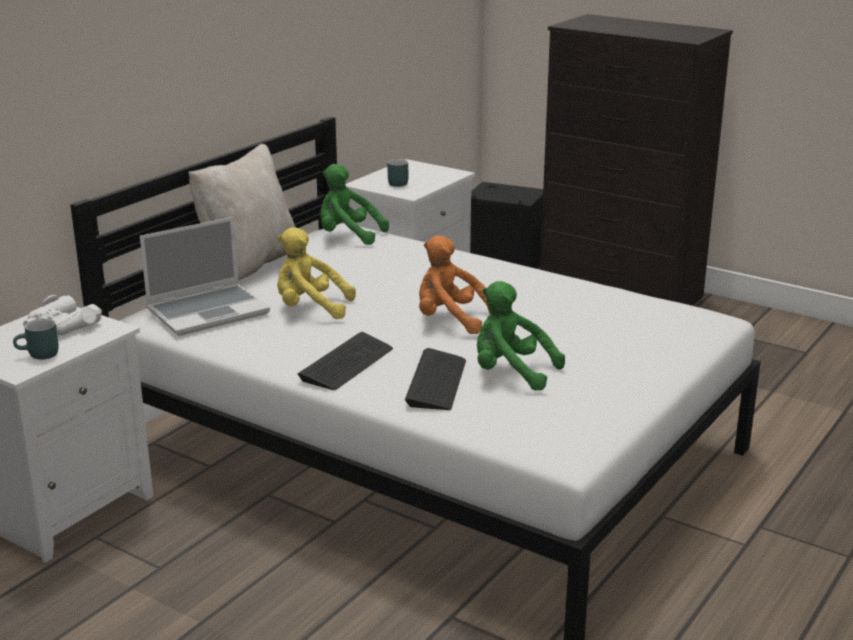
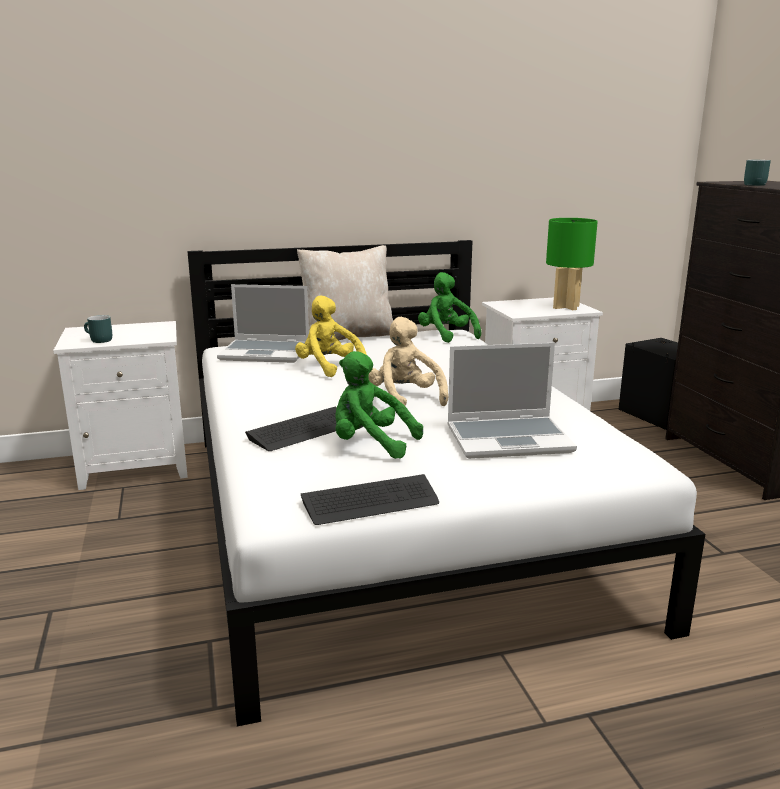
camera: 40 degrees right, 5 degrees down
(60, 326) = (143, 331): white binoculars -> none
(347, 363) = (273, 402): keyboard -> keyboard (370, 502)
(397, 183) = (524, 307): turquoise mug -> turquoise mug (755, 184)
(433, 174) = (565, 307): none -> green table lamp
(450, 320) = (405, 399): orange plush toy -> beige plush toy
(511, 373) = (370, 444): green plush toy -> green plush toy turned 45 degrees counterclockwise
(598, 330) = (510, 439): none -> laptop

